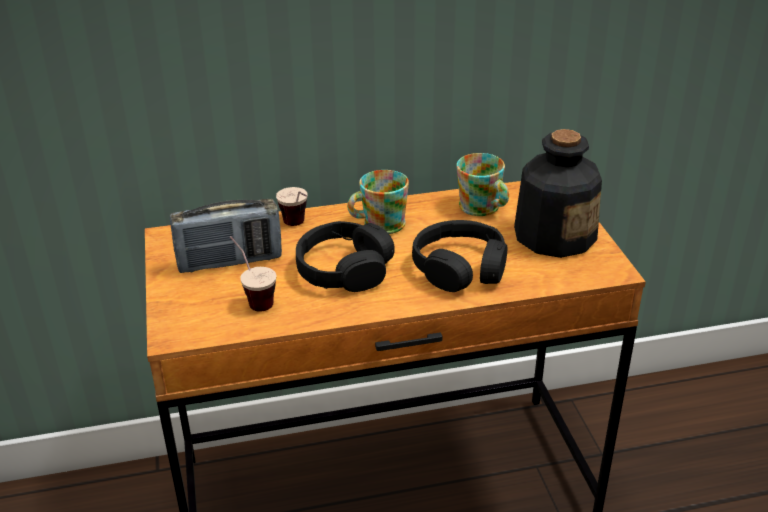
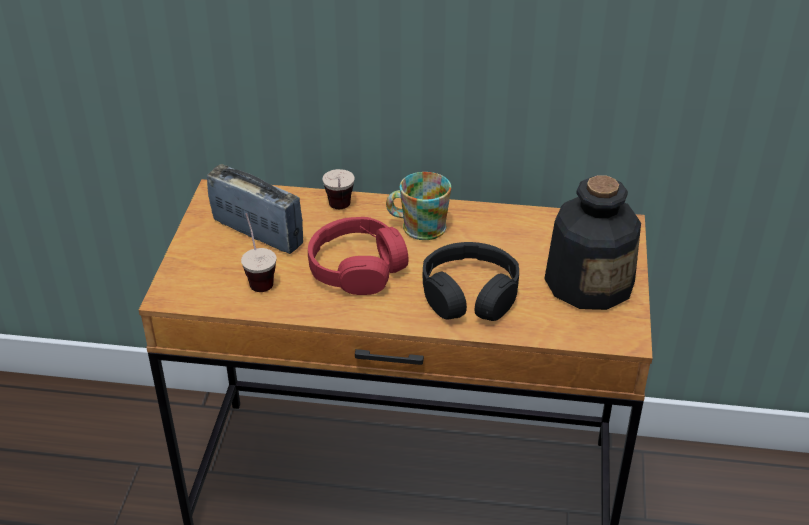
camera: 20 degrees right, 5 degrees up
(230, 261) = (258, 233): radio -> radio turned 150 degrees counterclockwise
(344, 269) = (357, 268): black headphones -> red headphones
(483, 208) = (533, 234): mug -> none

